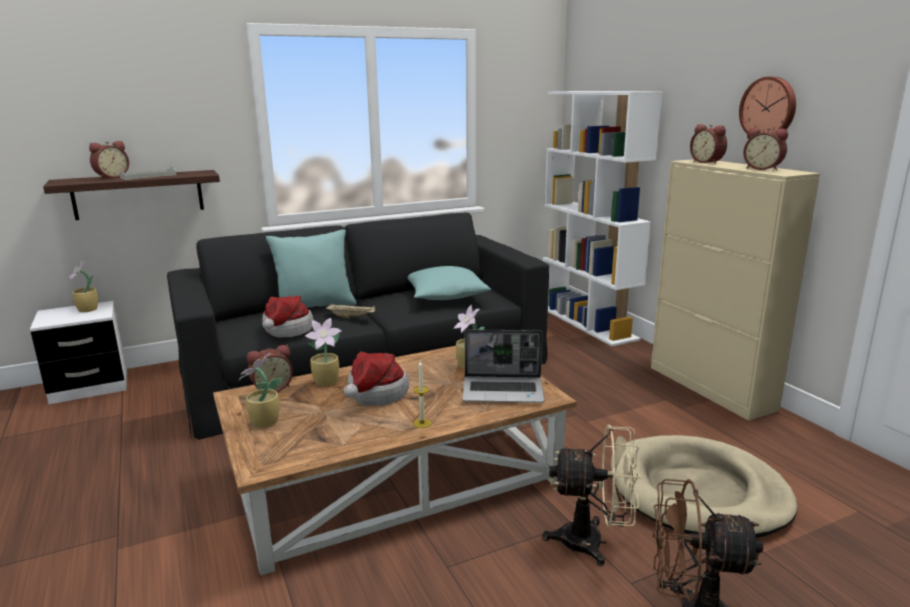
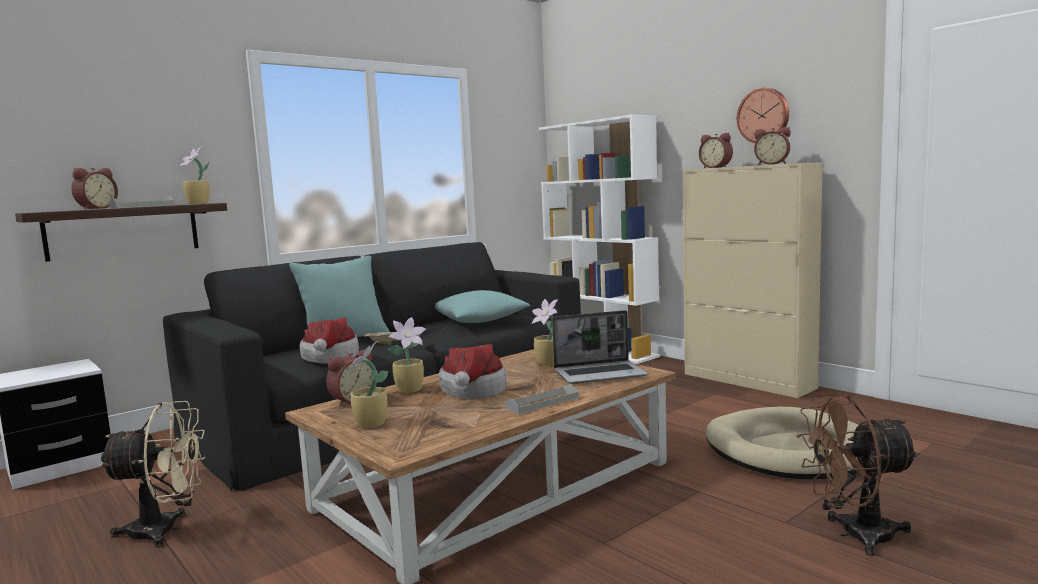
camera: 15 degrees left, 10 degrees down
(87, 310) = (62, 368): potted plant -> potted plant (198, 203)
(422, 423) = (542, 403): candle -> grey tray
(593, 542) = (729, 500): beige fan -> beige fan (165, 530)

